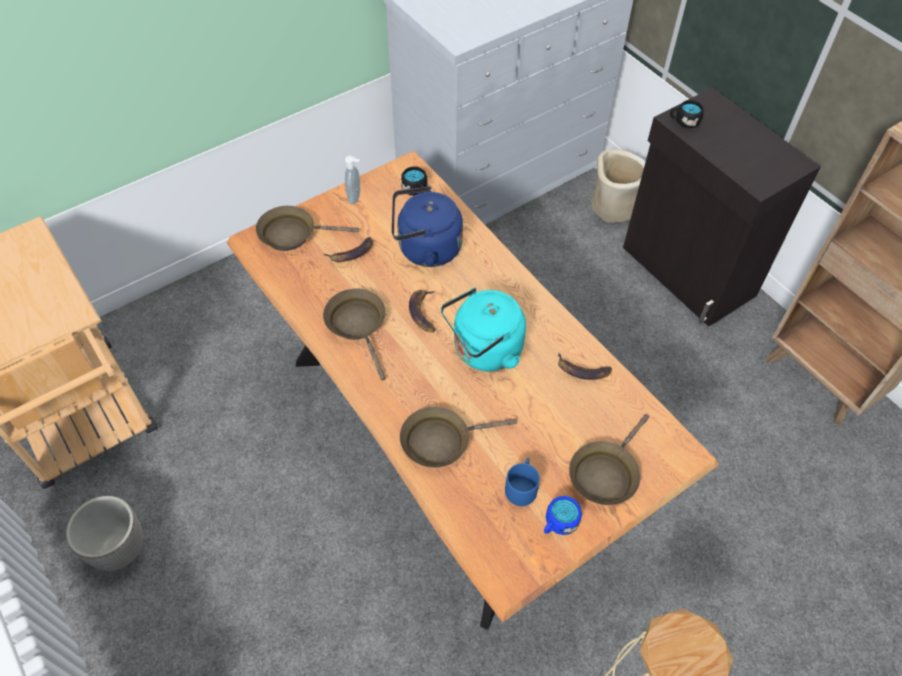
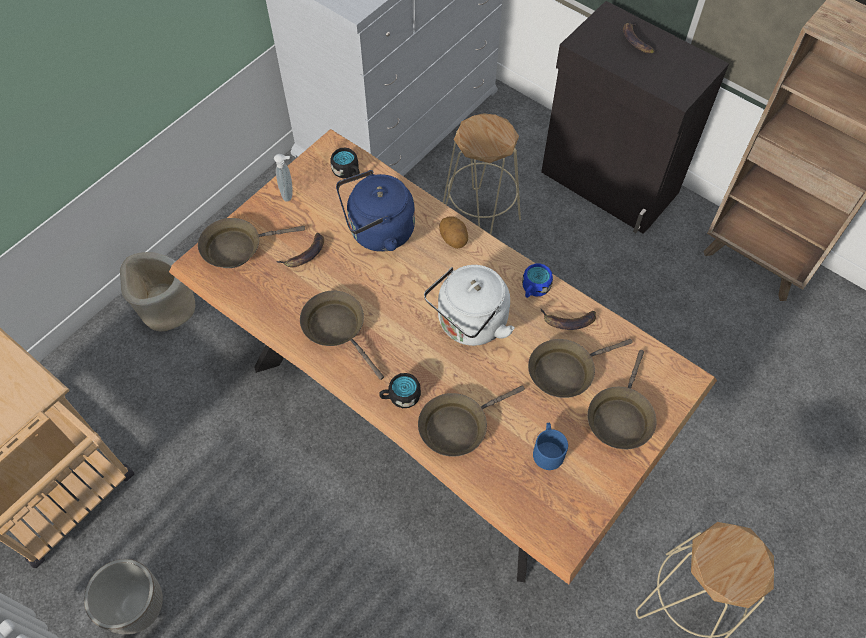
camera: 15 degrees left, 5 degrees up
(423, 312) = (397, 299): banana -> banana (636, 41)
(484, 351) = (469, 324): turquoise kettle -> white kettle
(495, 271) = (454, 239): none -> potato
(549, 279) = (480, 221): none -> beige stool
(558, 523) = (592, 477): blue mug -> blue mug (534, 289)
(564, 416) = (565, 371): none -> brown frying pan
(613, 207) = (520, 132): beige planter -> beige planter (167, 309)
(683, 122) = (589, 43): black mug -> black mug (400, 396)

